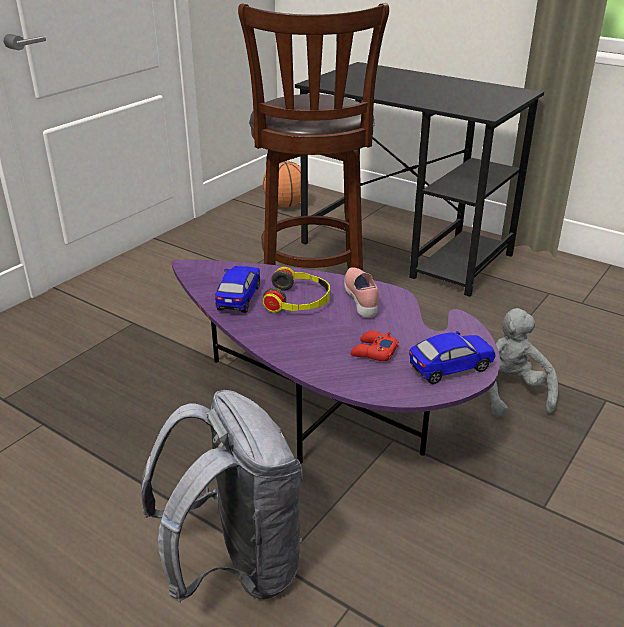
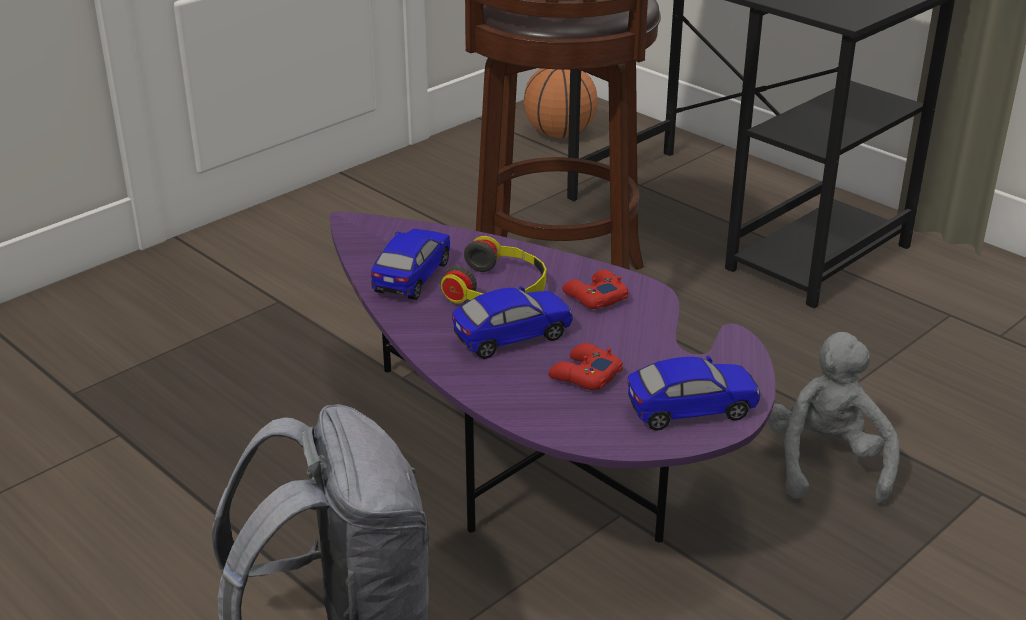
camera: 10 degrees right, 0 degrees up
(318, 331) = (512, 337): none -> toy car
(362, 300) = (594, 297): pink shoe -> red game controller

